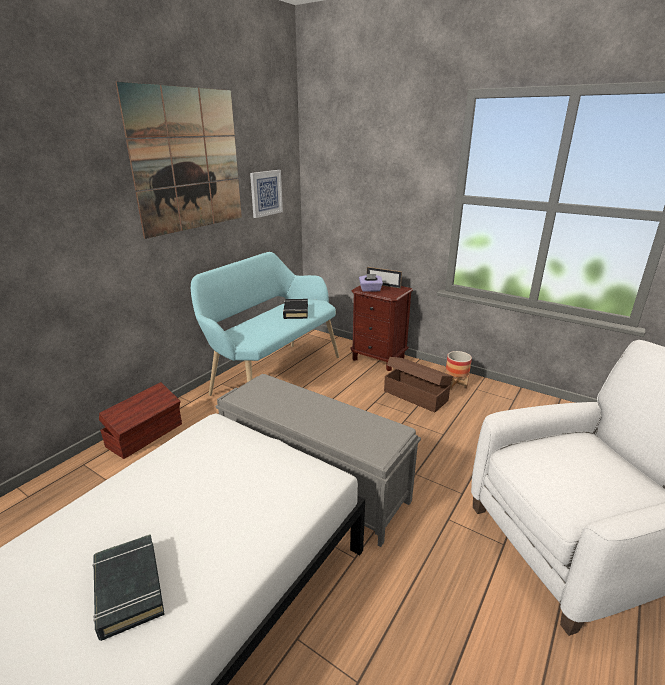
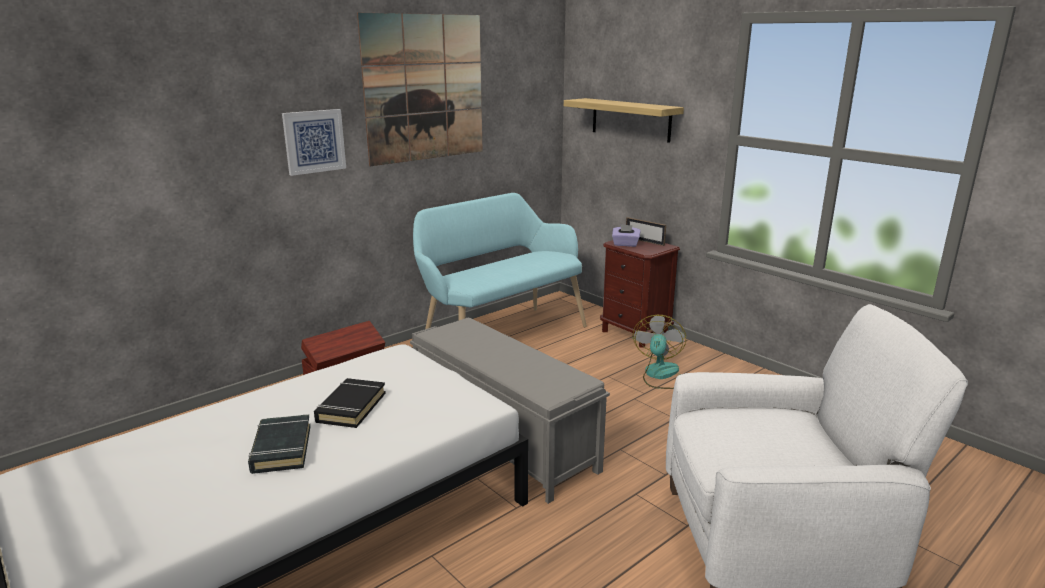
camera: 15 degrees right, 5 degrees down
(266, 193) = (516, 125): picture -> picture (314, 141)
(295, 311) = (531, 262): black book -> black book (351, 407)
(364, 184) = (630, 119): none -> shelf
(415, 395) = (661, 375): brown storage box -> fan
(455, 384) = (719, 371): planter -> none

